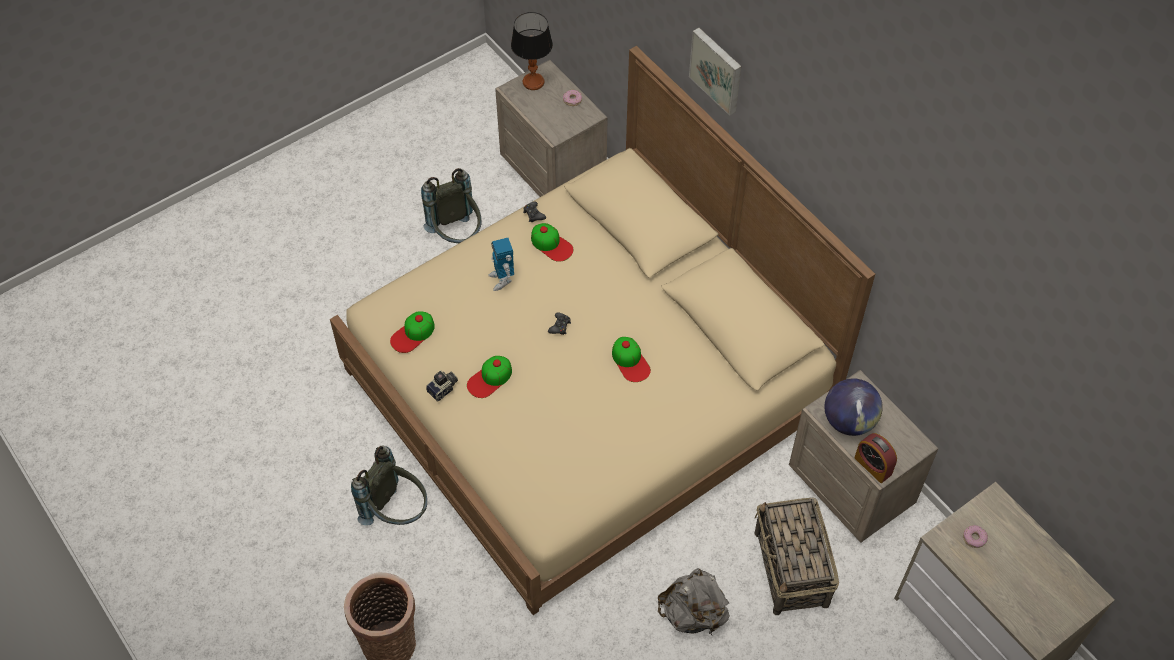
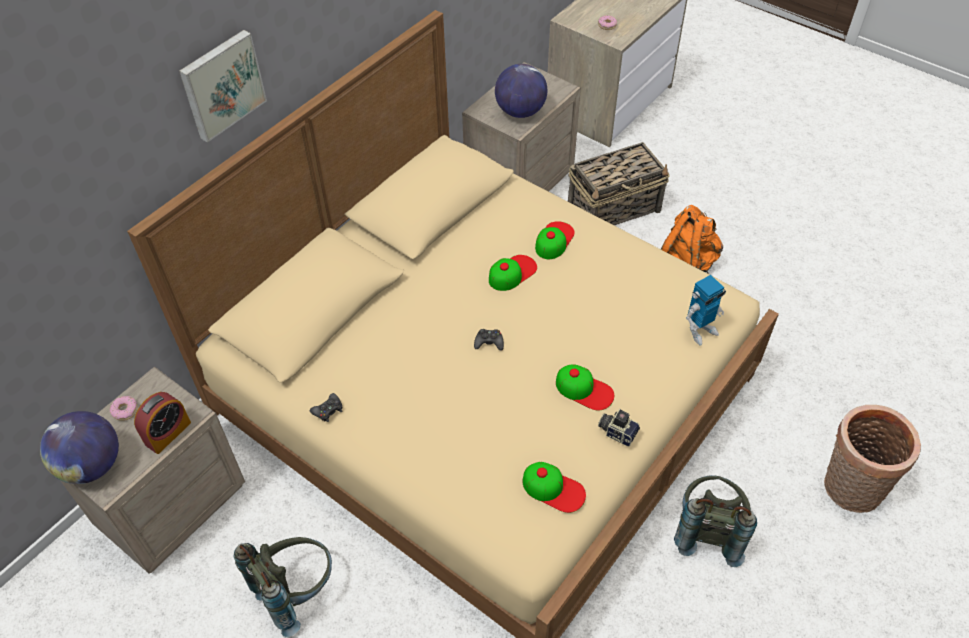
camera: 105 degrees left, 5 degrees down
(502, 280) = (440, 415): toy robot -> toy robot (700, 331)
(533, 82) = (92, 465): table lamp -> globe
(551, 244) = (372, 379): cap -> cap (554, 240)
(693, 614) = (688, 261): grey backpack -> orange backpack
(873, 466) = (559, 93): alarm clock -> alarm clock (168, 433)

